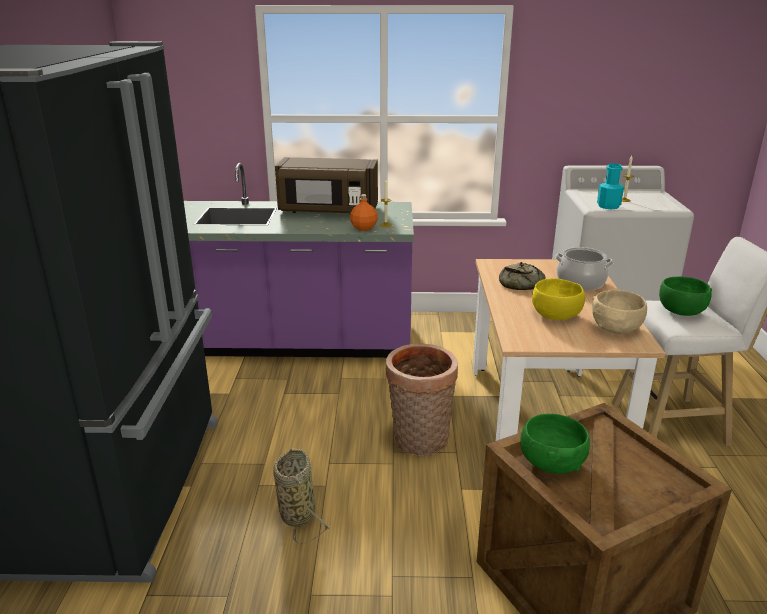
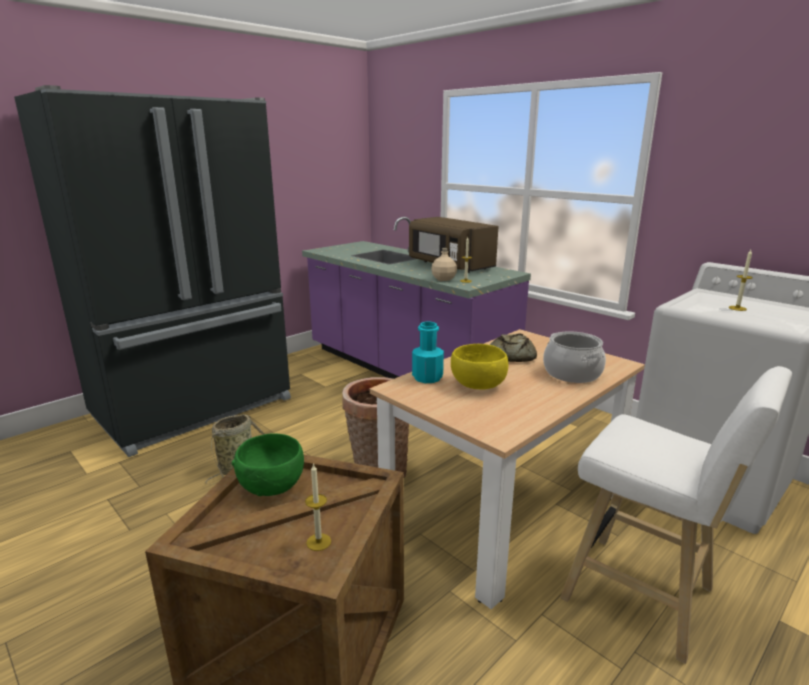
camera: 45 degrees right, 5 degrees down
(364, 228) = (443, 279): orange bottle -> beige bottle
(608, 206) = (696, 308): turquoise bottle -> turquoise bottle (427, 377)
(616, 328) = (508, 414): beige bowl -> none
(652, 473) = (318, 542): none -> candle
(681, 312) = (647, 440): green bowl -> none

